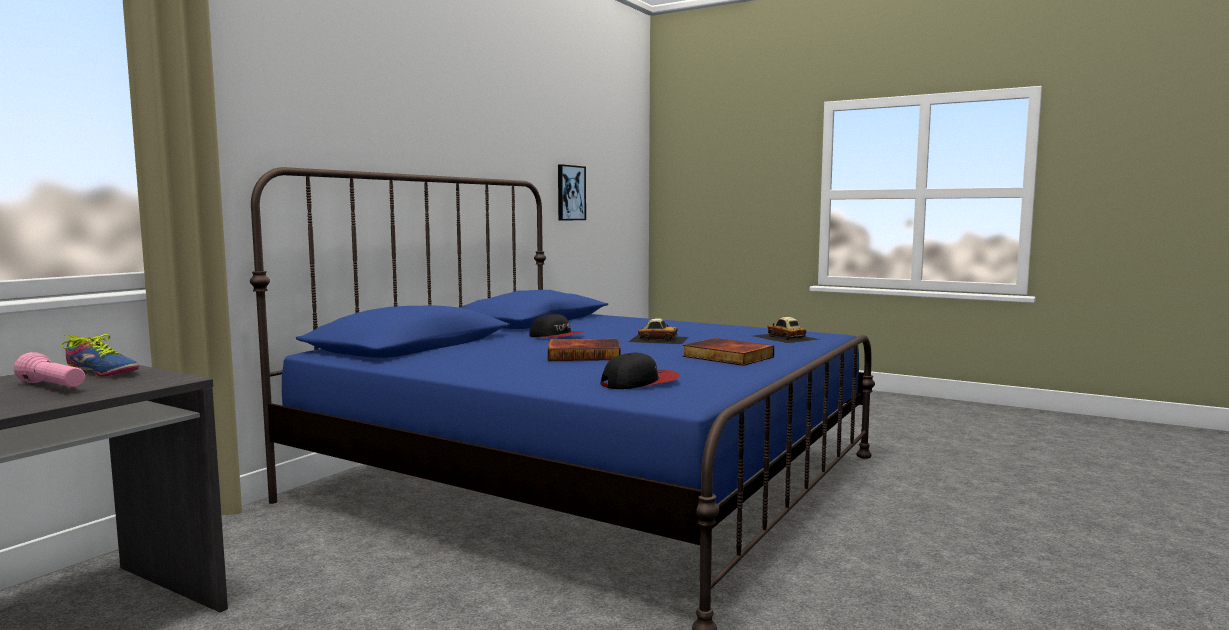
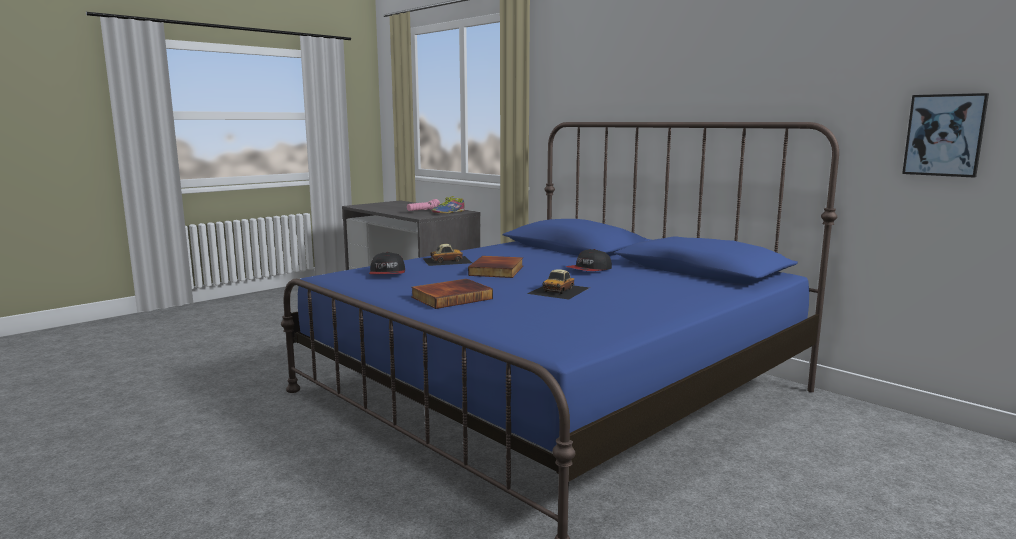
camera: 105 degrees right, 5 degrees up
(785, 337) = (543, 329): toy car -> toy car (446, 260)

